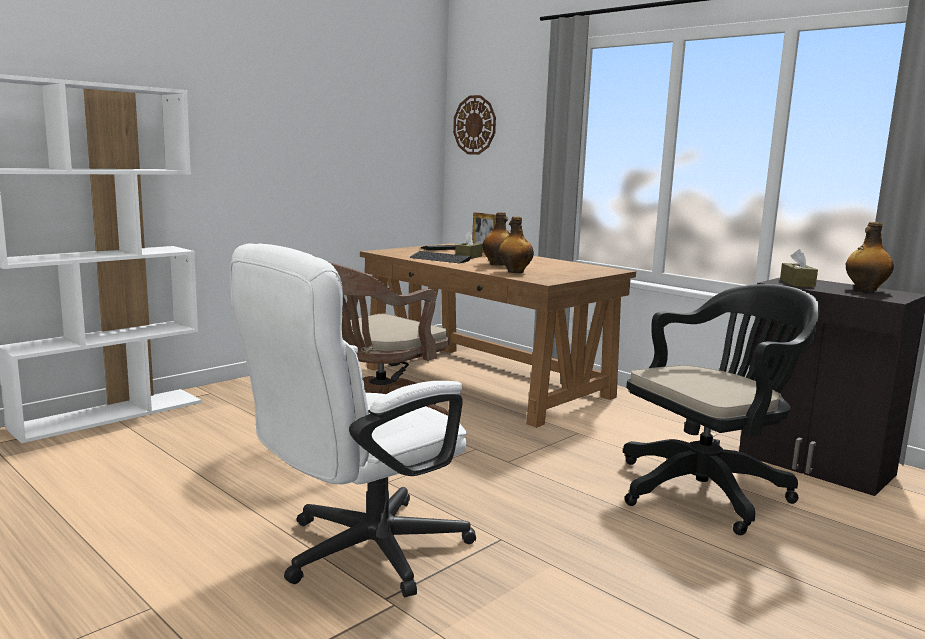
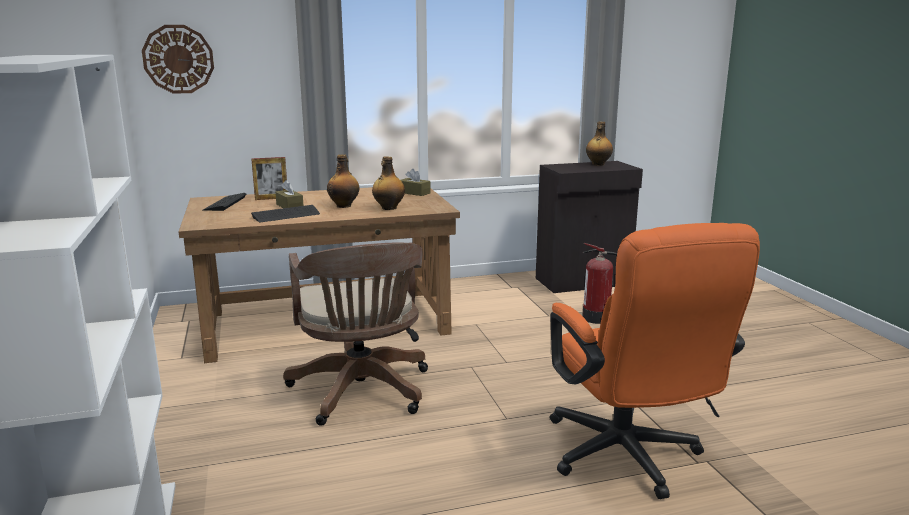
camera: 60 degrees left, 5 degrees up
(358, 554) = (628, 459): white office chair -> orange office chair
(708, 490) = (598, 318): black office chair -> fire extinguisher
(797, 283) = (569, 168): brown tissue box -> brown tissue box (414, 193)

